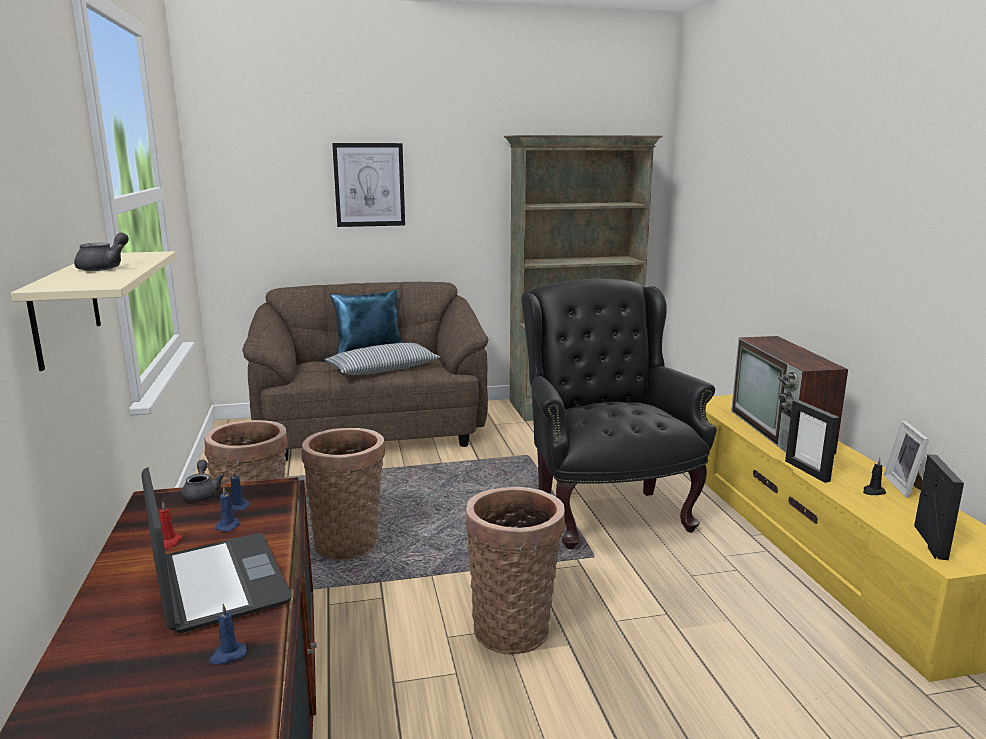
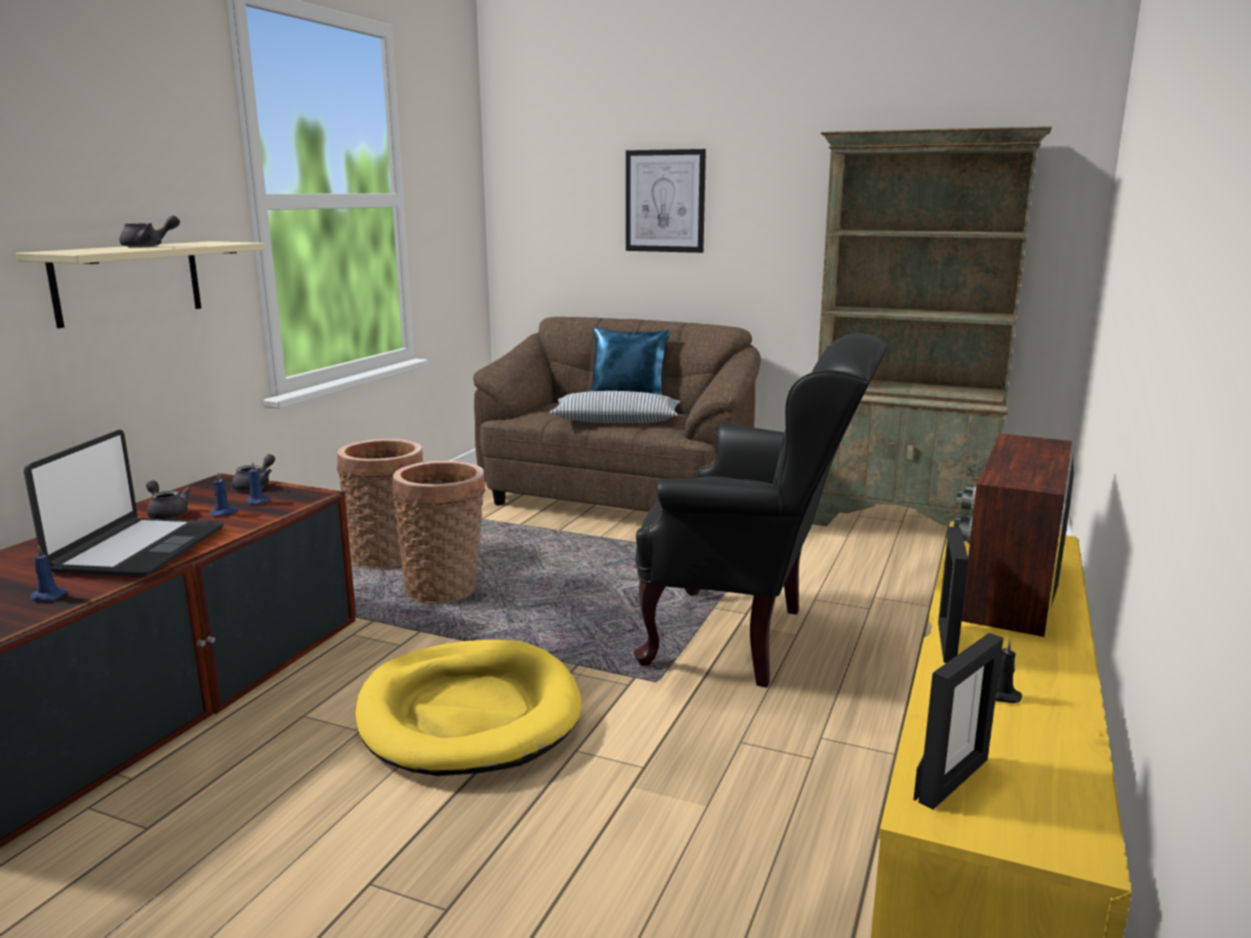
camera: 35 degrees right, 0 degrees up
(168, 543) = (167, 513): red candle -> grey teapot
(513, 626) = (469, 714): basket -> yellow dog bed
(605, 510) = (749, 640): black armchair -> black armchair turned 90 degrees clockwise
(905, 486) = (1075, 707): picture frame -> none

